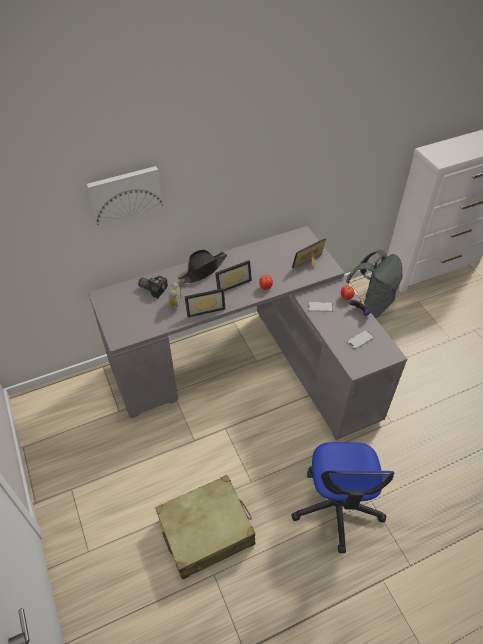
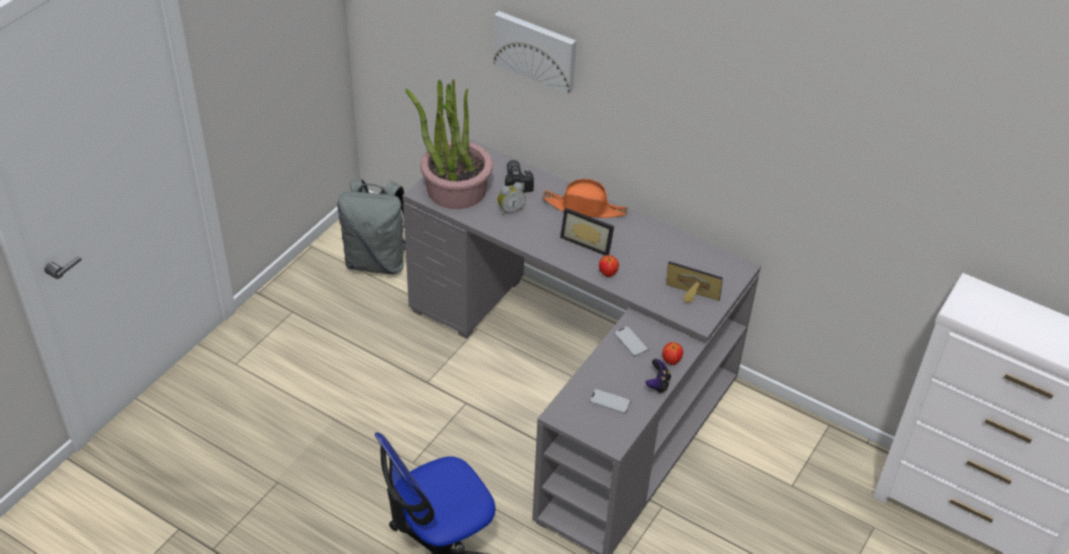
camera: 55 degrees right, 5 degrees down
(131, 321) = (455, 189): none -> potted plant
(203, 270) = (585, 208): black hat -> orange hat
(205, 308) = (526, 237): picture frame -> none
(207, 531) = (322, 451): beige suitcase -> none
(370, 305) = (807, 468): grey backpack -> grey backpack (377, 261)

